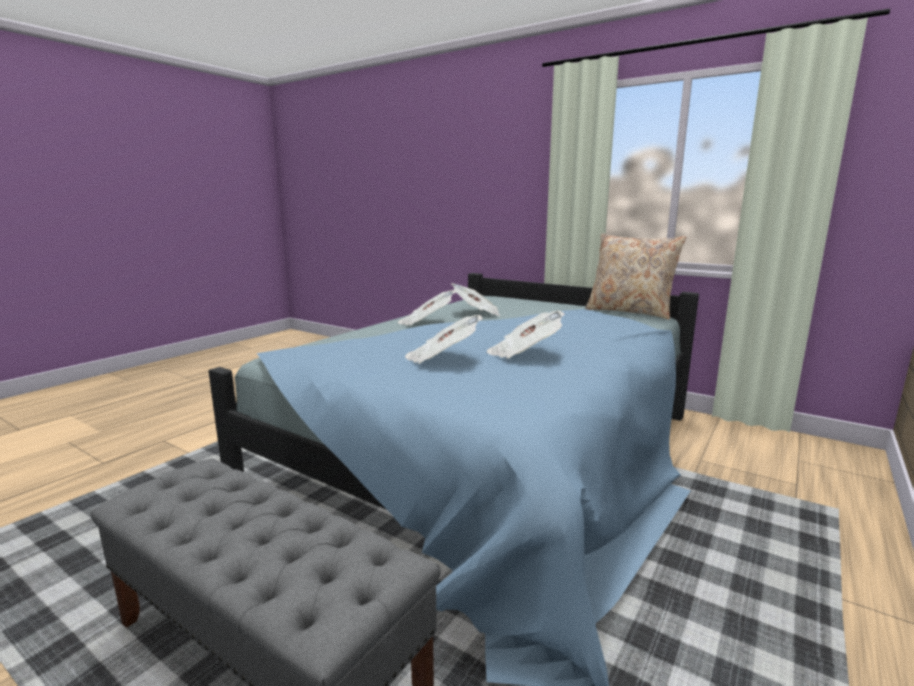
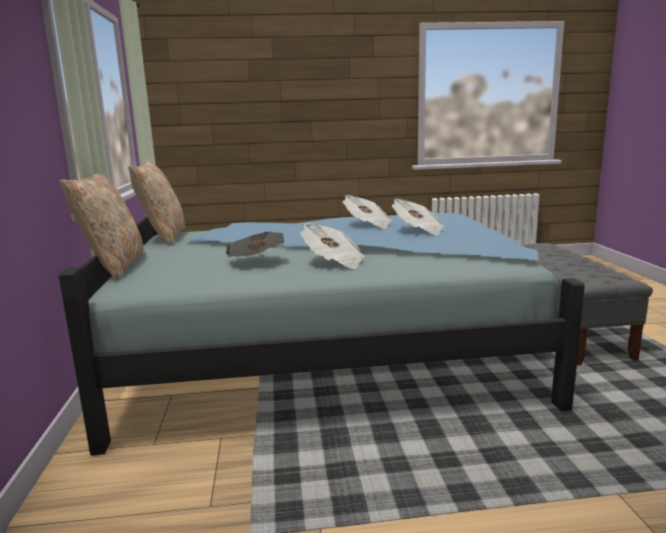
camera: 130 degrees left, 0 degrees up
(540, 298) = (114, 267): none -> beige pillow

